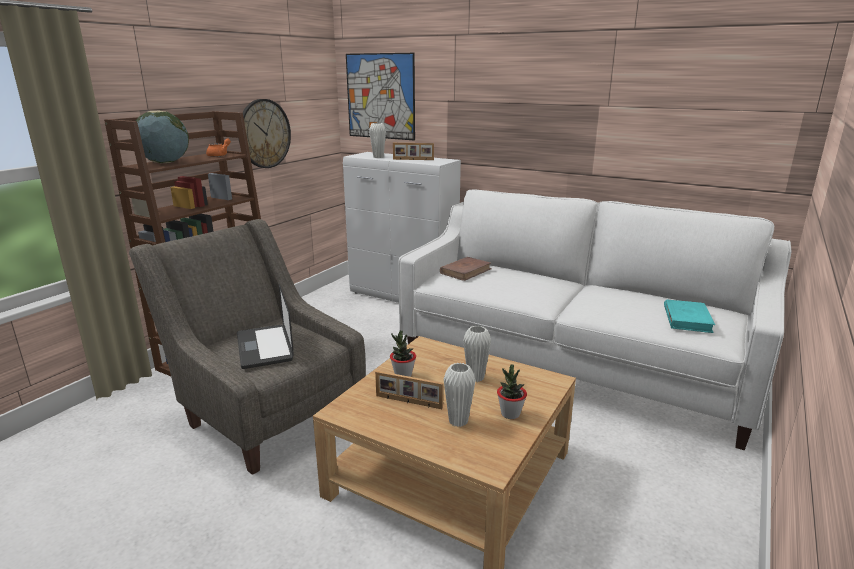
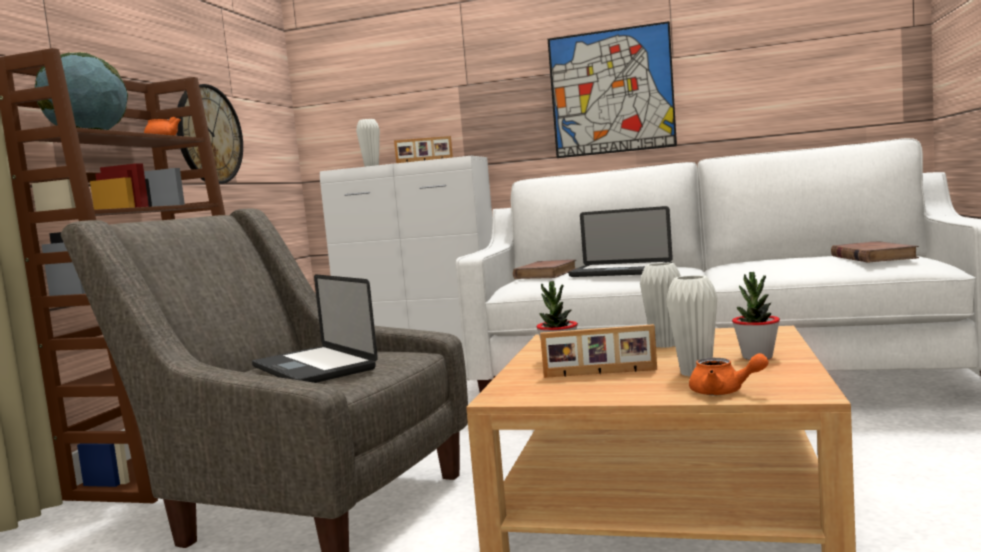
camera: 15 degrees left, 15 degrees down
(380, 96) = (359, 95): picture -> picture (611, 92)
(450, 450) = (723, 392): none -> orange teapot
(510, 285) = (621, 272): none -> laptop
(687, 319) = (872, 257): turquoise book -> brown book

